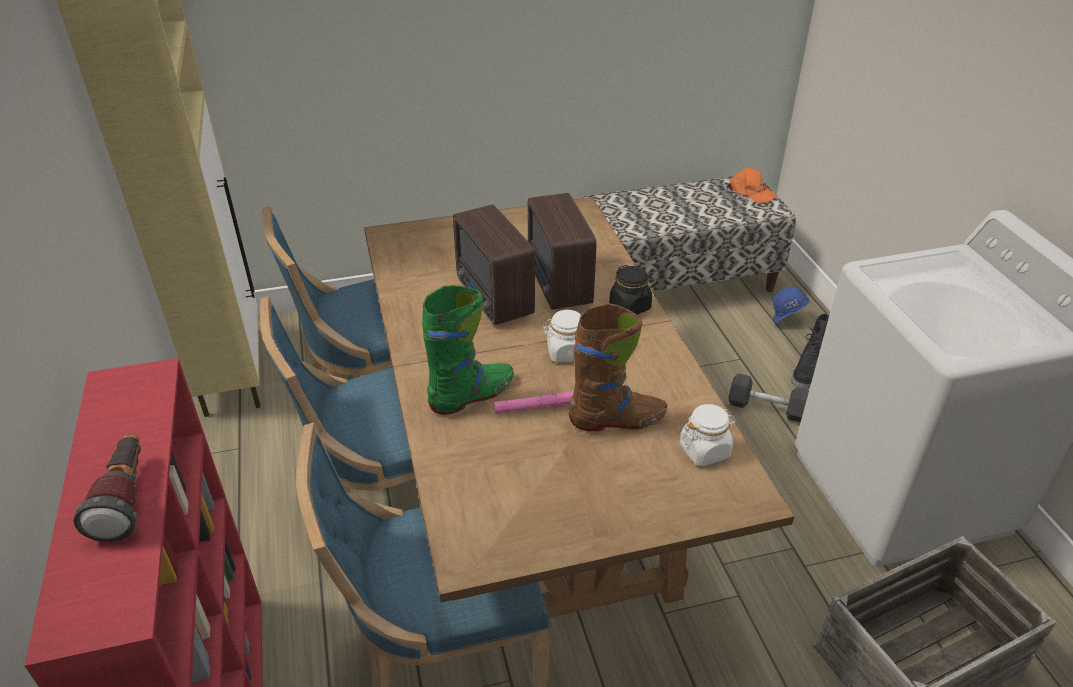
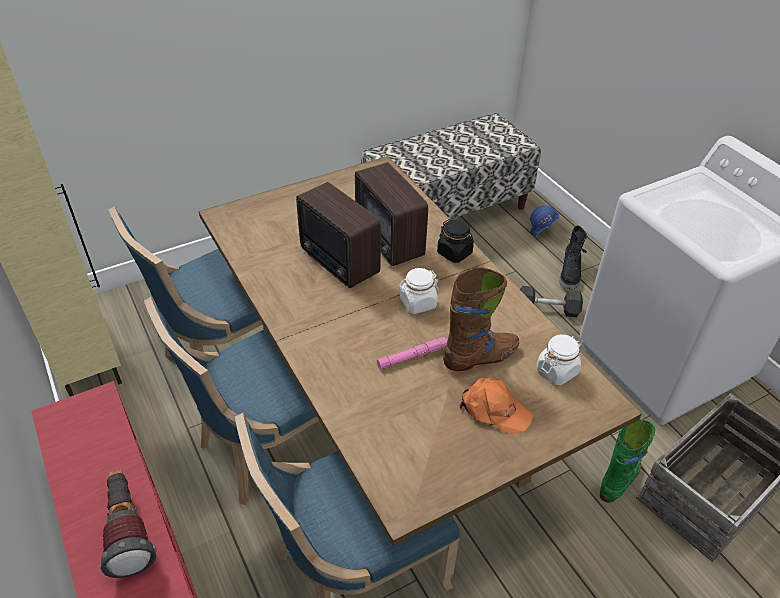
camera: 15 degrees left, 5 degrees up
(472, 396) = (354, 356): green boot -> green boot (619, 480)
(750, 192) = (499, 129): orange cap -> orange cap (494, 409)

